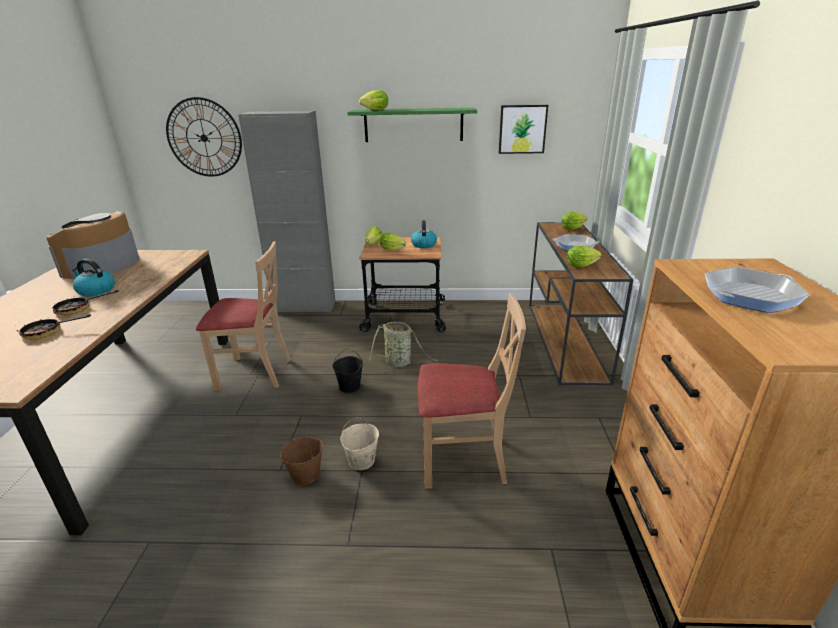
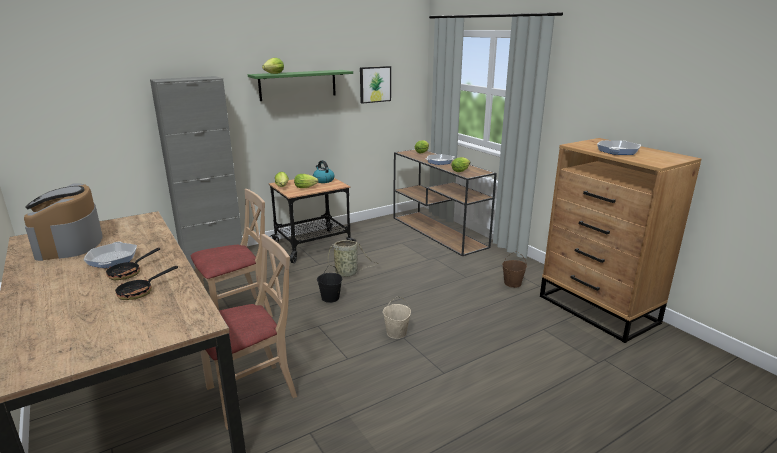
camera: 35 degrees left, 5 degrees down
(95, 290) = (112, 259): kettle -> frying pan
(204, 138) = (98, 107): wall clock -> none
(306, 475) = (370, 354): brown bucket -> brown bucket (512, 283)
(463, 459) = (455, 309): beige chair -> beige chair (251, 393)

